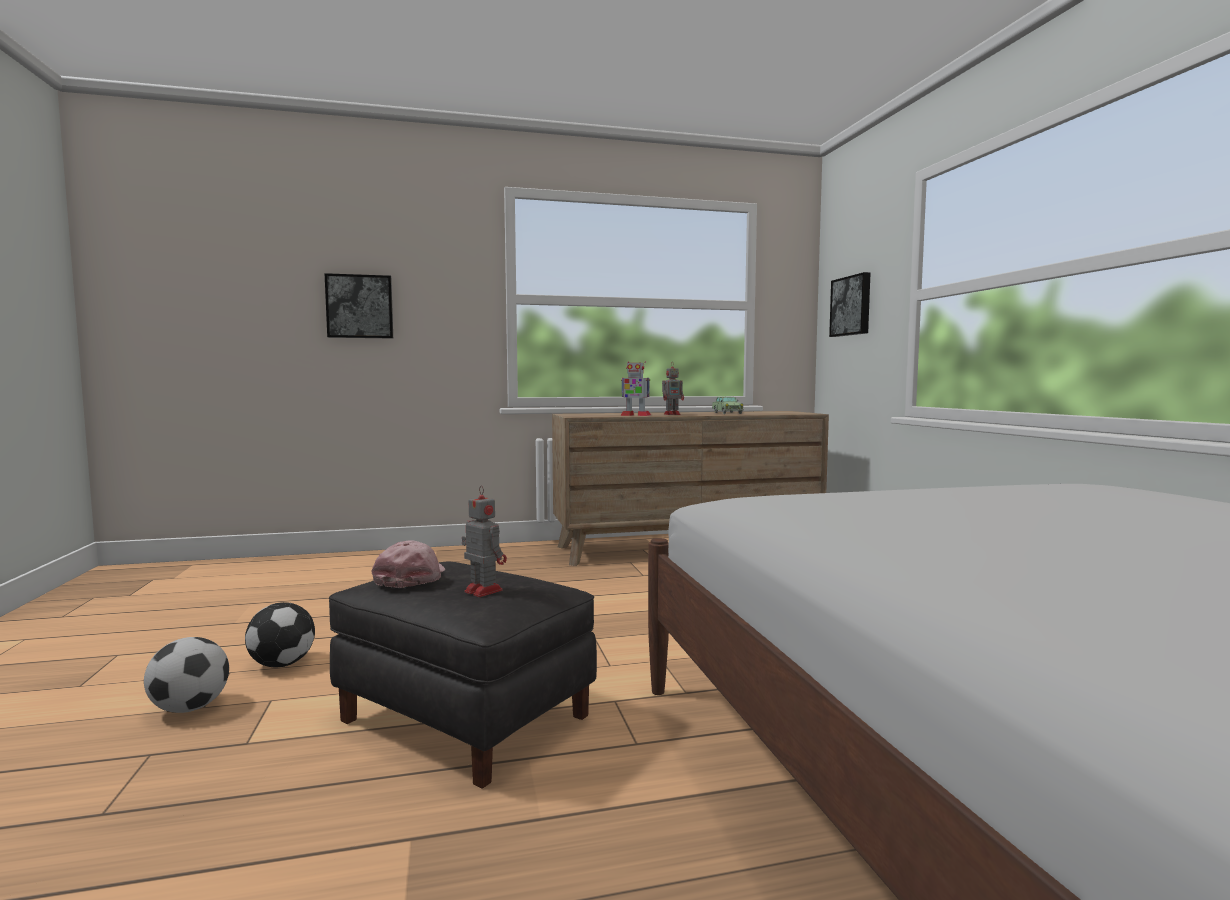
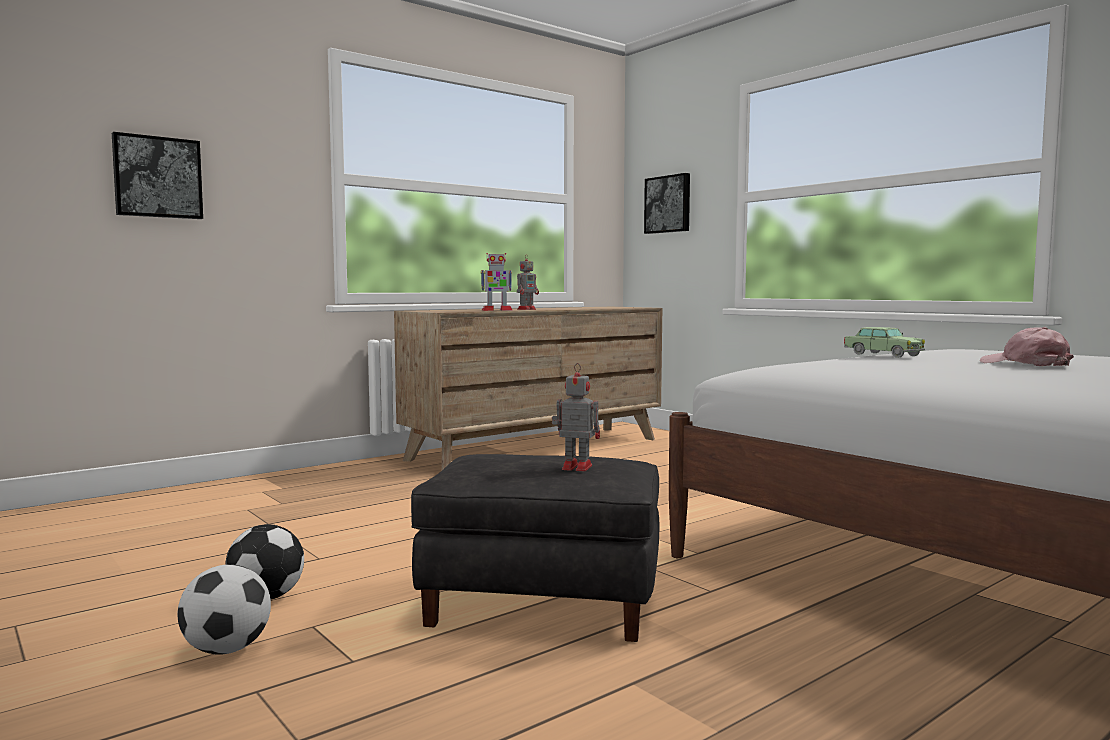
camera: 25 degrees left, 0 degrees up
(411, 577) = (482, 466): pink cap -> pink cap (1025, 364)
(727, 413) = (570, 308): toy car -> toy car (883, 355)

